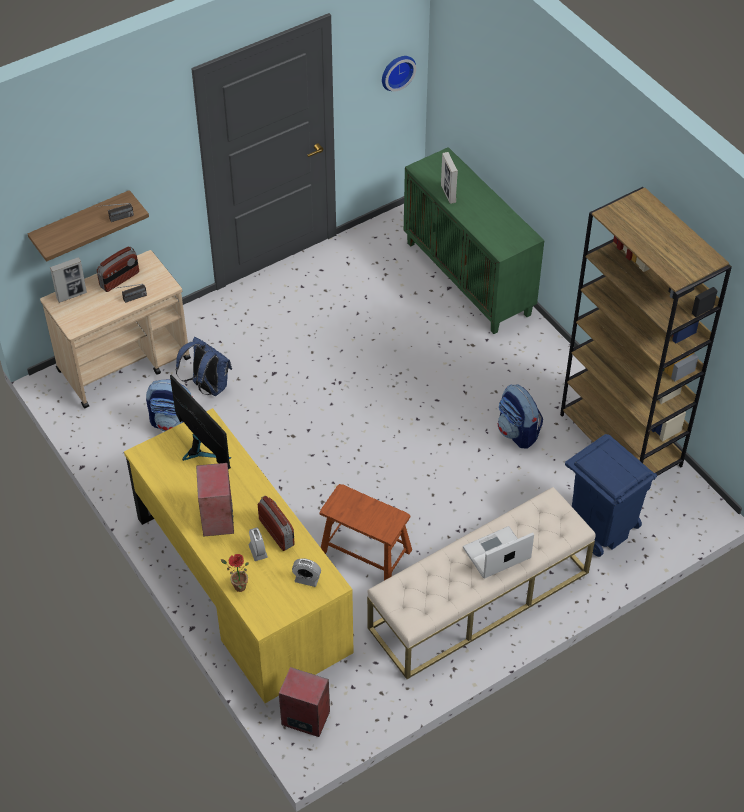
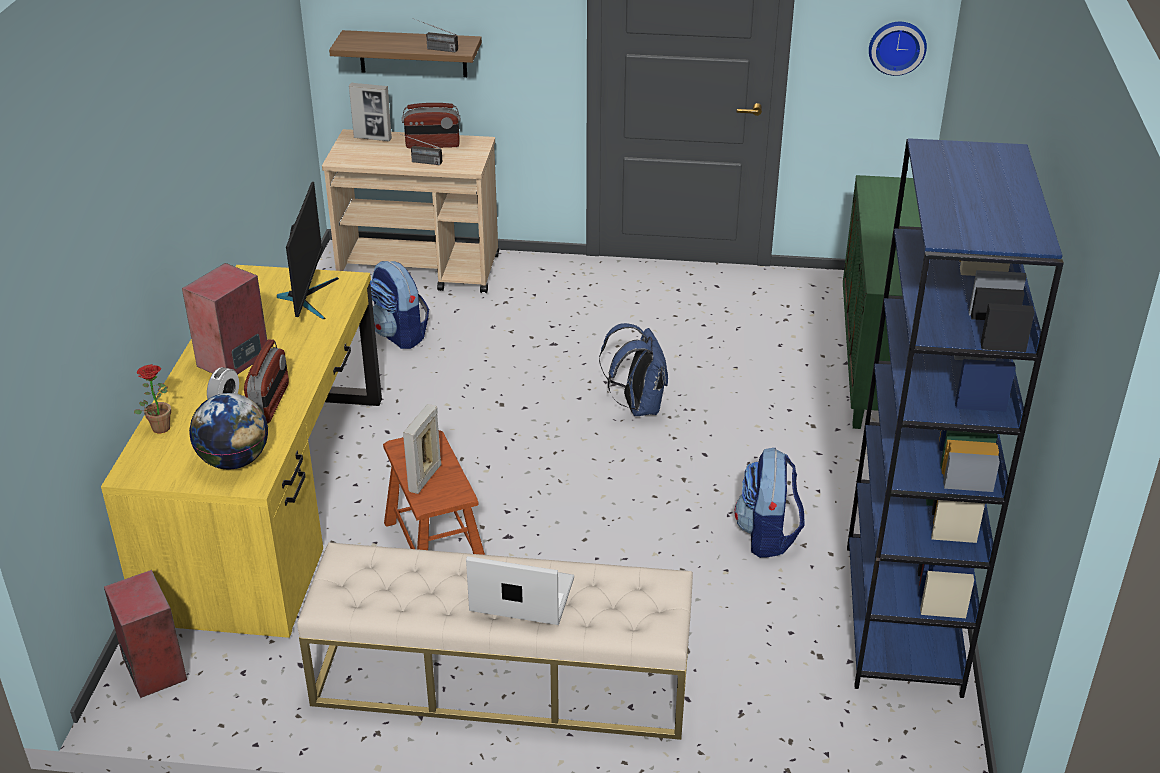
camera: 40 degrees right, 15 degrees down
(208, 387) = (472, 323): blue backpack -> blue backpack (638, 406)
(307, 579) = (234, 461): alarm clock -> globe
(448, 194) = (879, 214): picture frame -> picture frame (425, 478)
(600, 527) = (759, 698): blue trash can -> none
(621, 440) = (903, 619): brown bookcase -> blue bookcase

